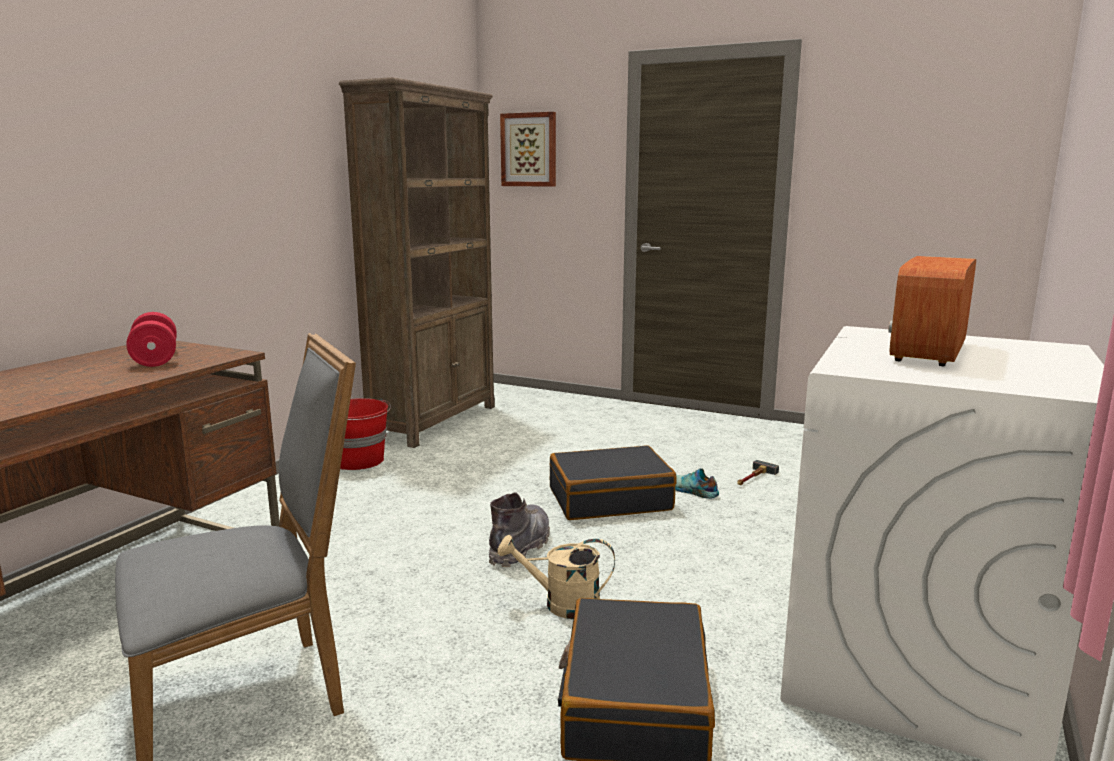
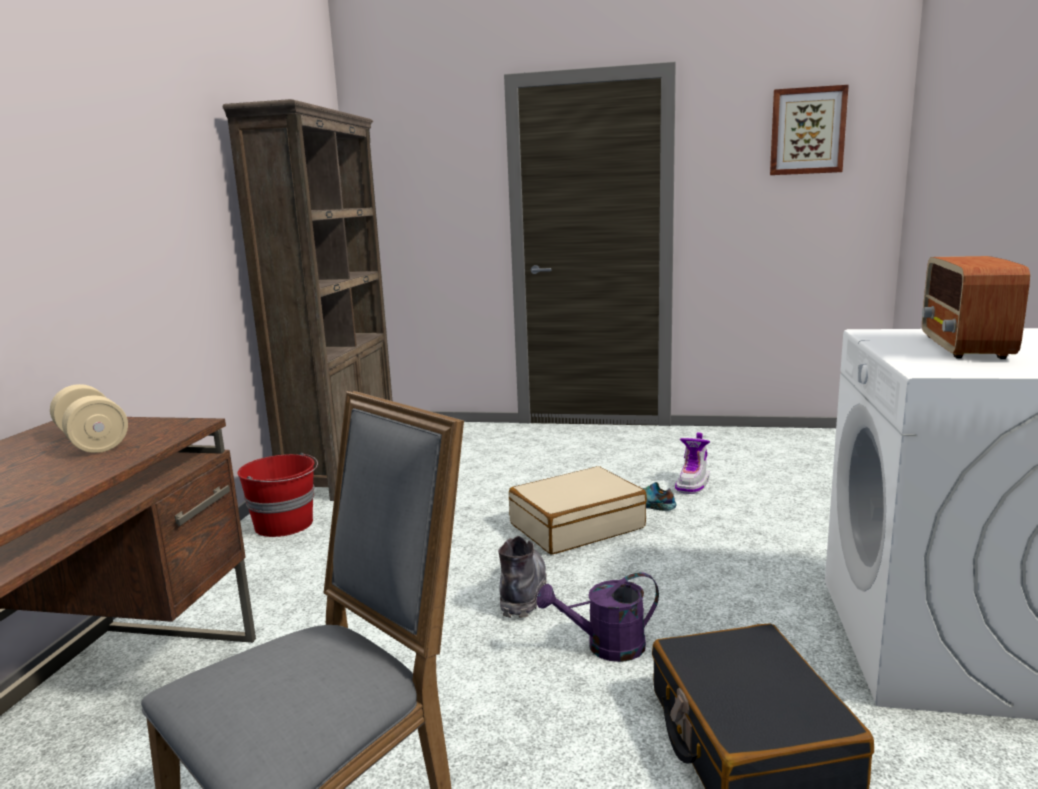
camera: 15 degrees left, 0 degrees up
(155, 358) = (93, 442): red dumbbell -> beige dumbbell
(529, 150) = (402, 177): picture -> picture (807, 131)
(562, 604) = (605, 647): beige watering can -> purple watering can
(610, 499) = (576, 525): black suitcase -> beige suitcase
(753, 478) = (693, 484): hammer -> boot

